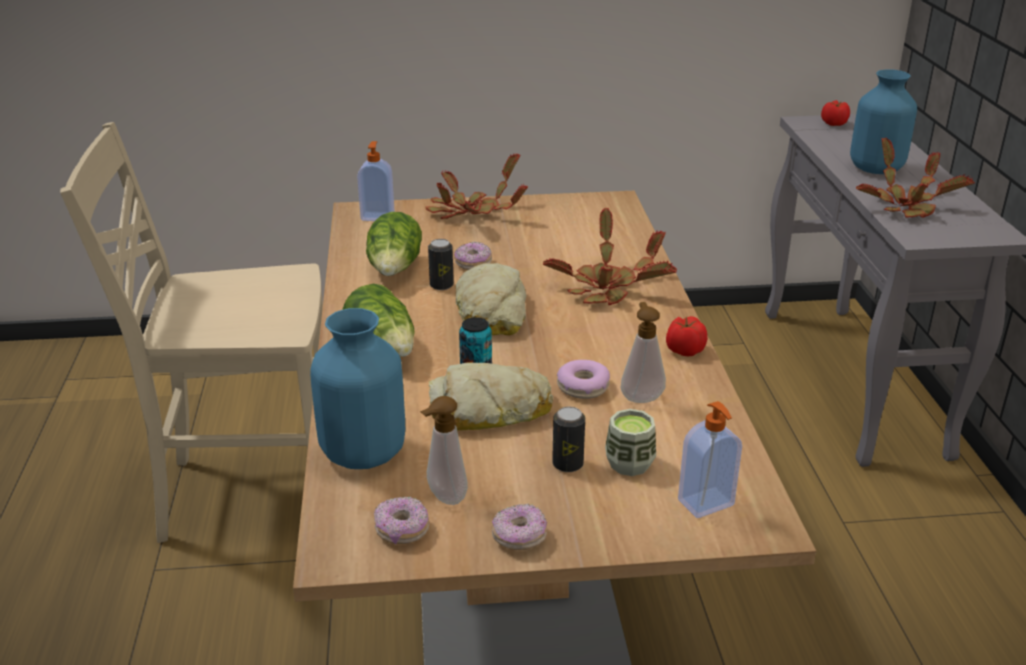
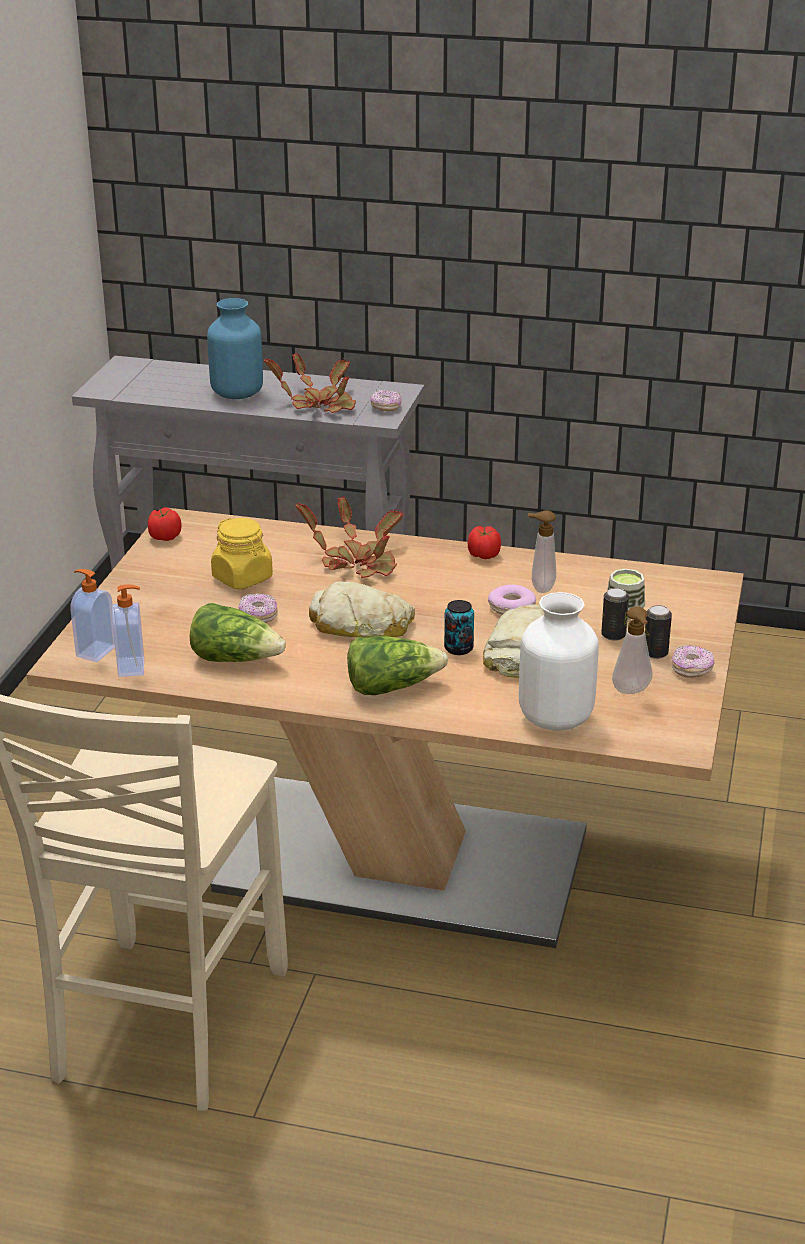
camera: 70 degrees left, 0 degrees up
(364, 454) = (557, 718): blue vase -> white vase
(402, 531) = (664, 715): donut -> donut (386, 407)
(441, 285) = (289, 640): can -> can (655, 653)
(470, 212) = (136, 598): potted plant -> none
(536, 244) = (243, 578): none -> yellow jar
(707, 504) = (683, 595): soap dispenser -> soap dispenser (132, 667)
(833, 123) = (118, 380): tomato -> tomato (164, 537)

